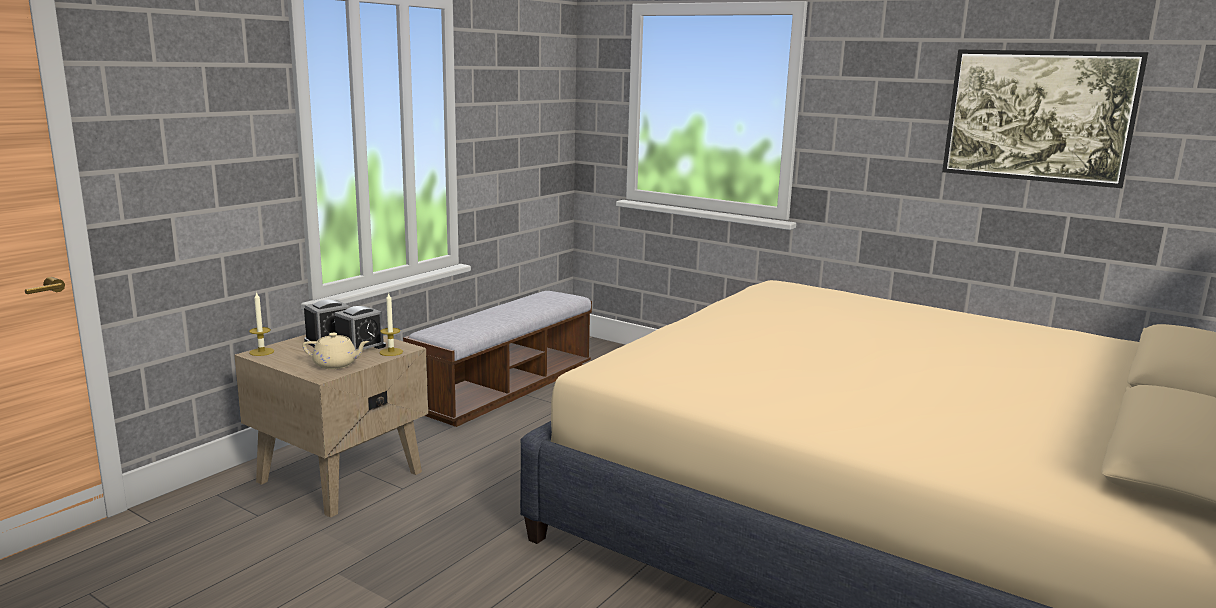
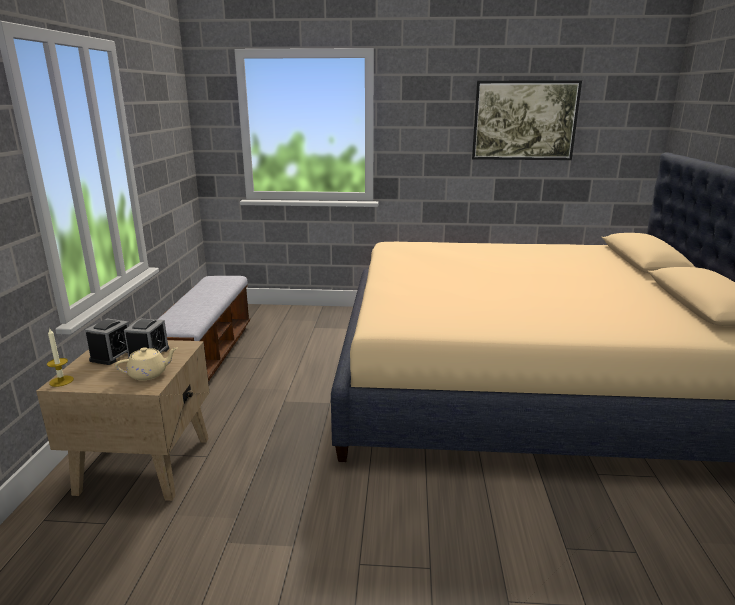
camera: 30 degrees left, 5 degrees up
(391, 352) = (180, 351): candle -> none

